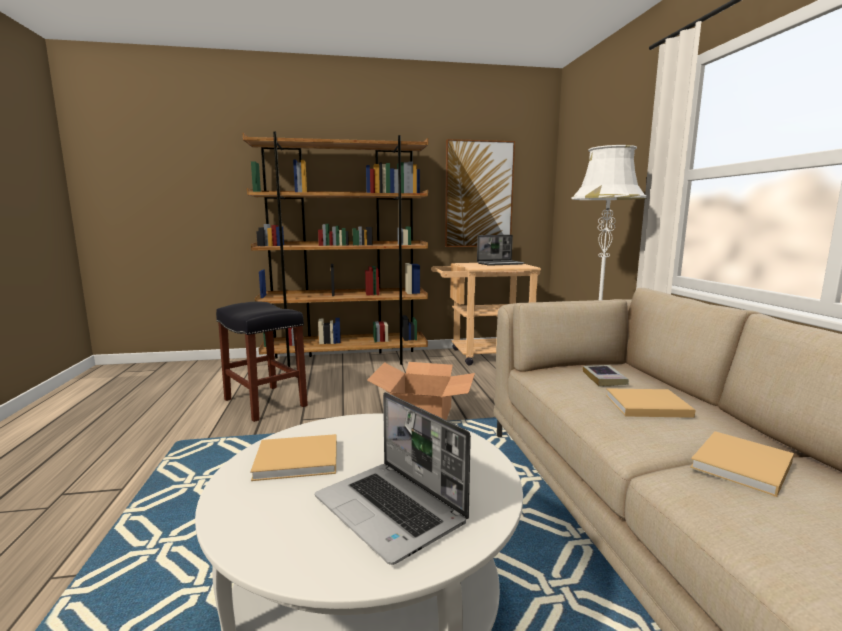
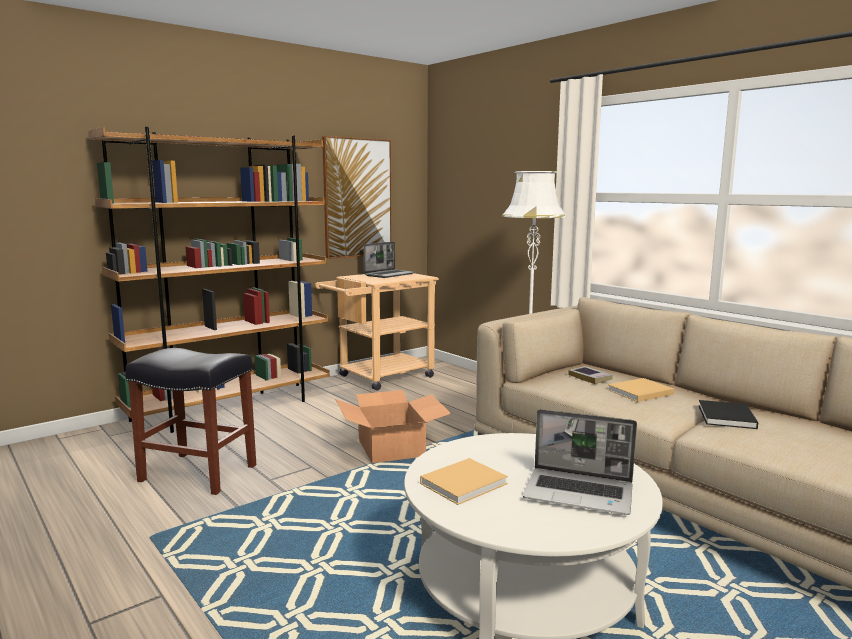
camera: 30 degrees left, 0 degrees up
(740, 466) = (726, 417): beige book -> black book

